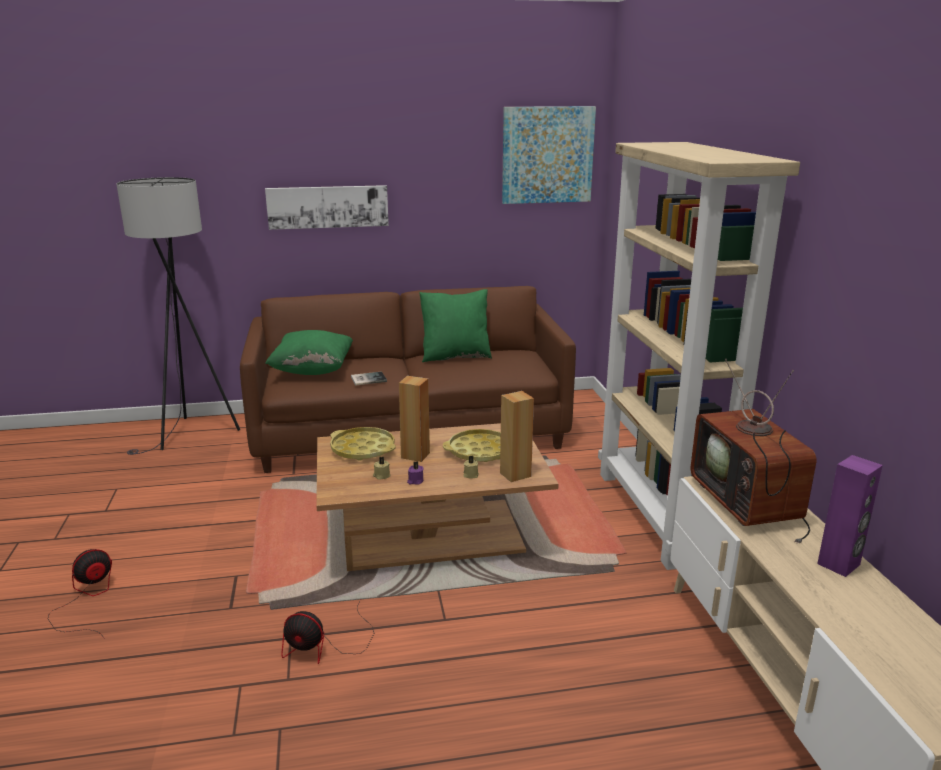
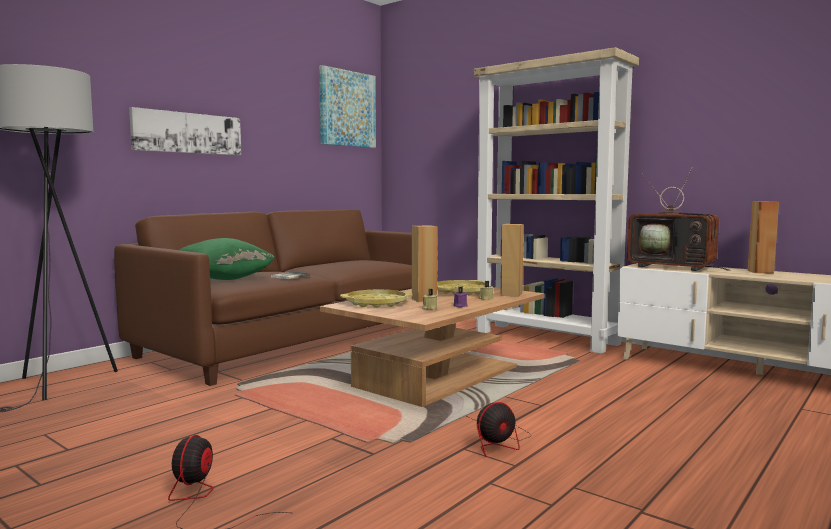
camera: 40 degrees left, 15 degrees down
(455, 356) = (326, 264): green pillow -> none
(839, 564) = (760, 272): purple speaker -> brown speaker

